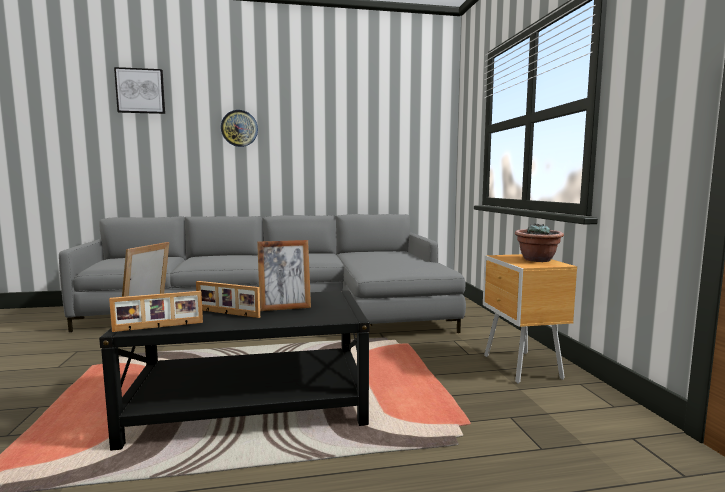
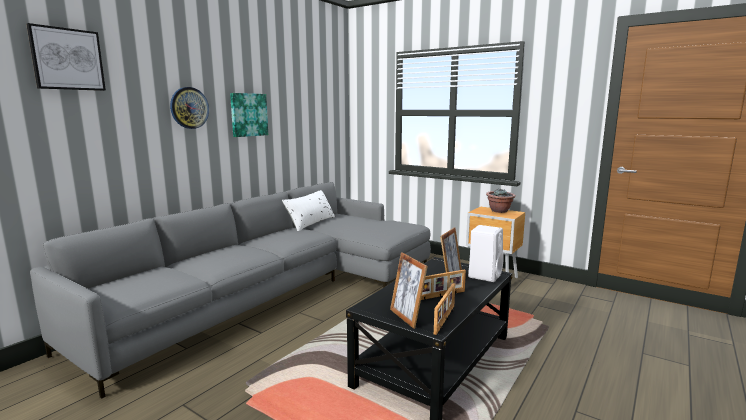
camera: 45 degrees left, 5 degrees up
(304, 136) = (248, 115): none -> picture
(330, 314) = (484, 275): none -> white speaker
(353, 252) = (310, 223): none -> white pillow

